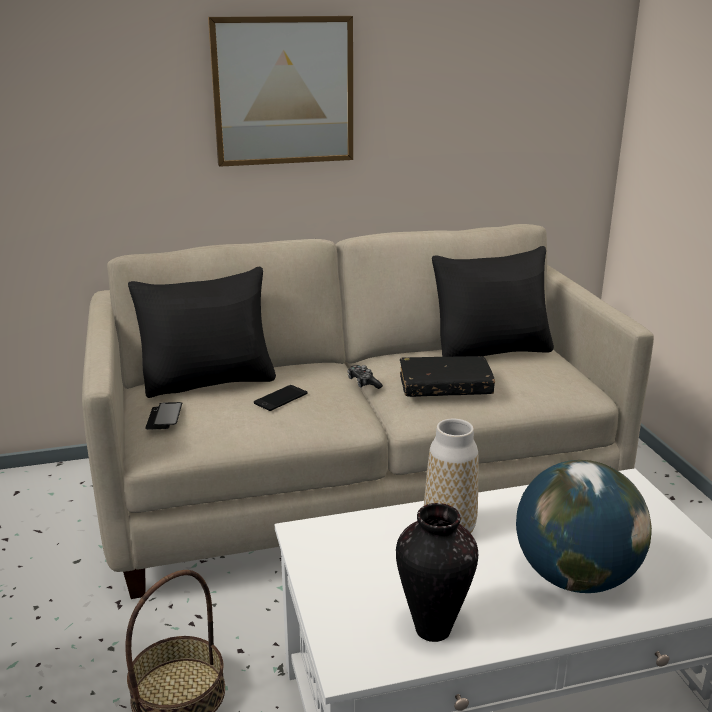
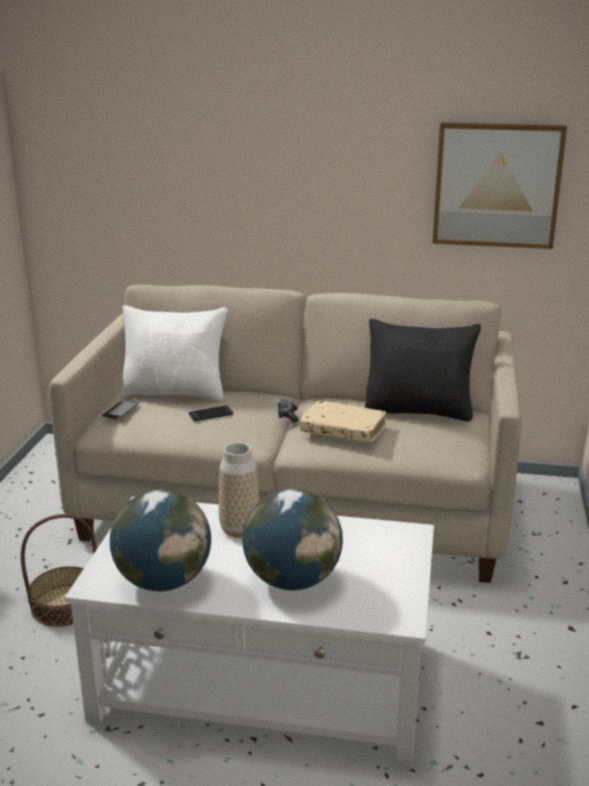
camera: 25 degrees right, 0 degrees up
(210, 382) = (176, 392): black pillow -> white pillow
(283, 91) = (282, 165): picture -> picture (497, 185)
(431, 629) = (162, 581): vase -> globe
(445, 386) = (343, 430): black book -> beige book

